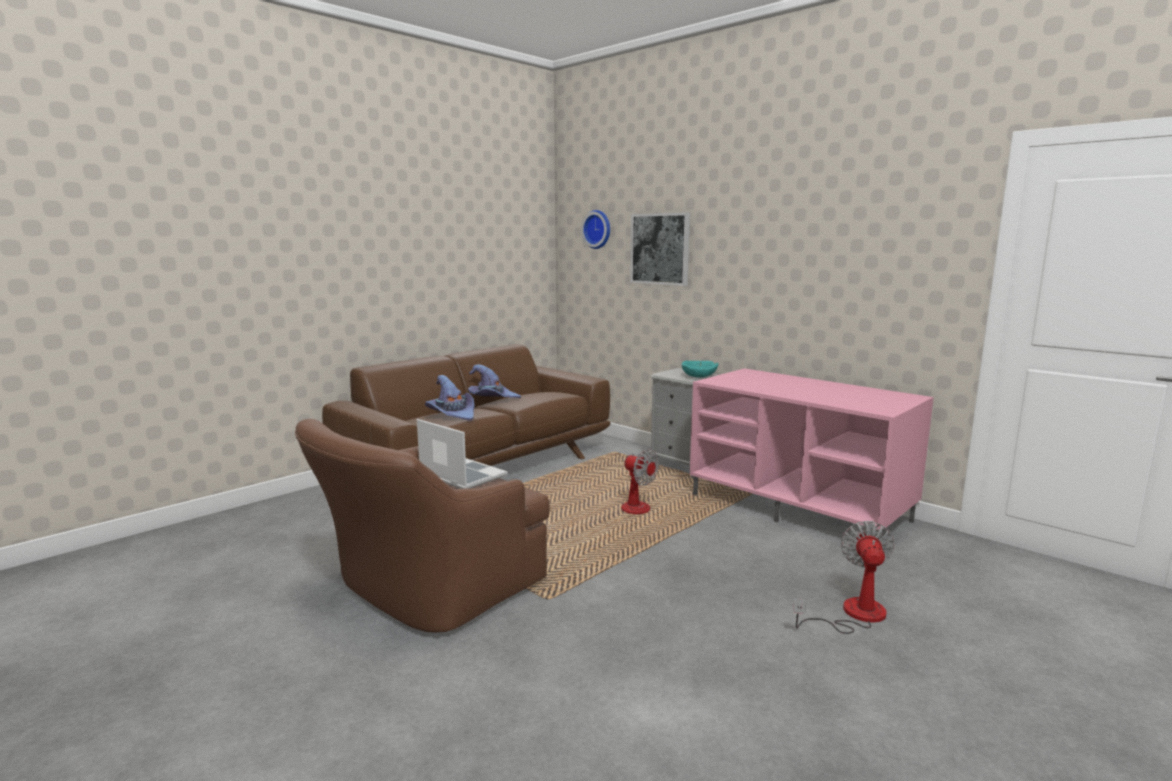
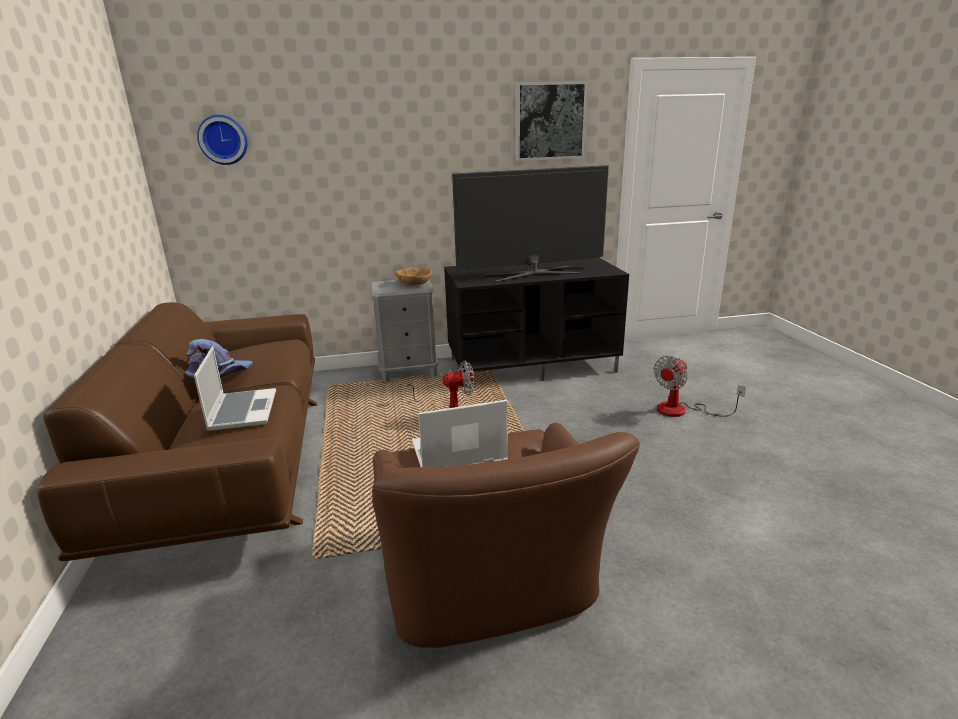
camera: 55 degrees left, 10 degrees up
(452, 414) = (242, 410): purple hat -> laptop
(660, 249) = (325, 159): picture -> picture (550, 121)
(699, 376) = (414, 284): turquoise bowl -> brown bowl
(793, 390) = (532, 274): none -> television
(800, 508) = (532, 365): pink tv stand -> black tv stand
(853, 615) = (682, 410): fan -> fan turned 90 degrees counterclockwise

